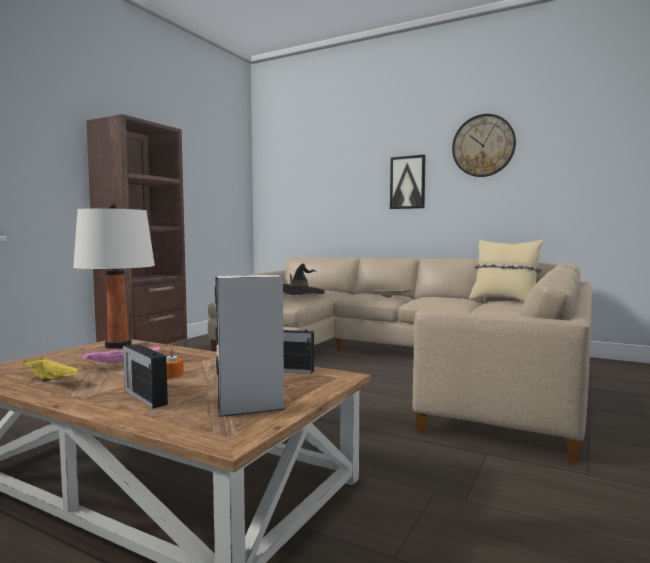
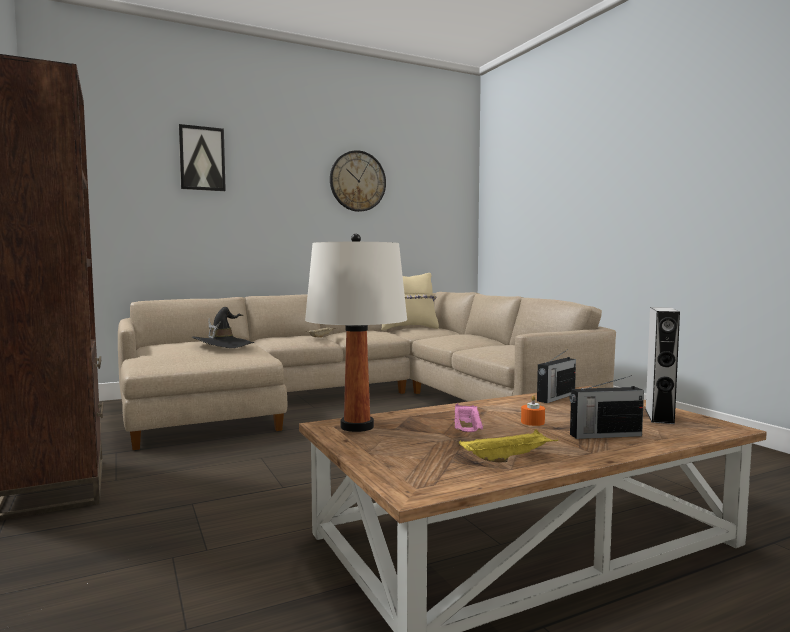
camera: 55 degrees left, 0 degrees up
(407, 182) = (283, 210): picture -> picture (202, 158)

